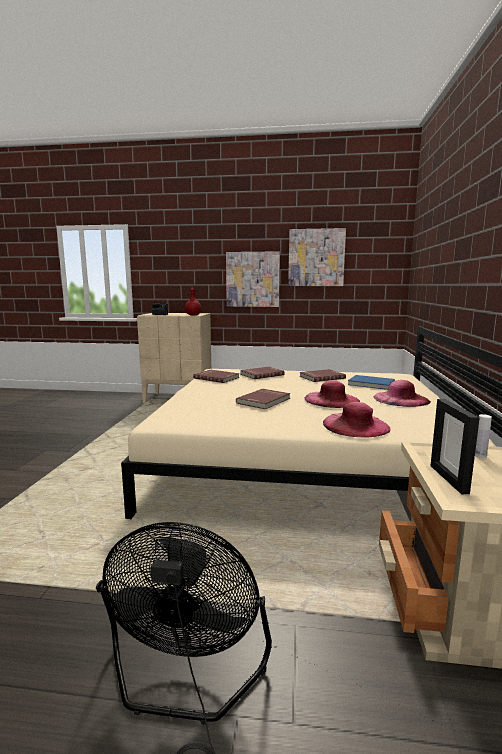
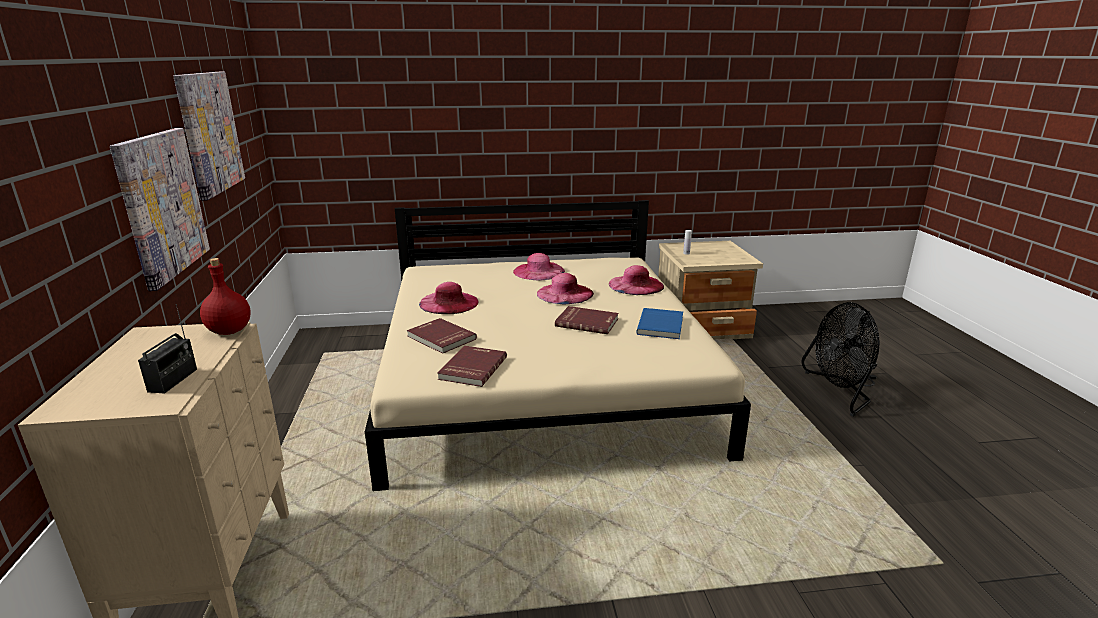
camera: 105 degrees left, 10 degrees up
(321, 377) = (449, 303): red book -> pink hat
(370, 384) = (479, 281): blue book -> blue book (661, 326)
(450, 479) = (728, 260): picture frame -> none

